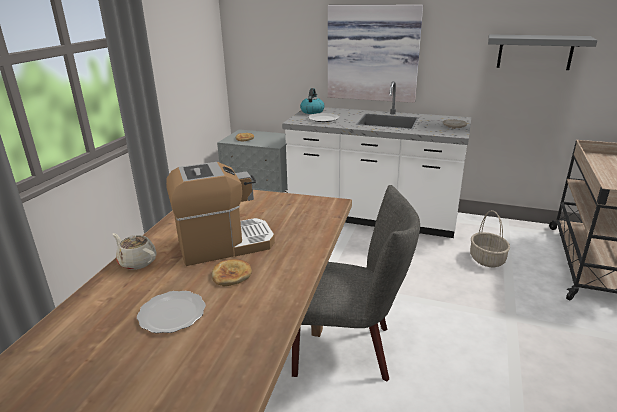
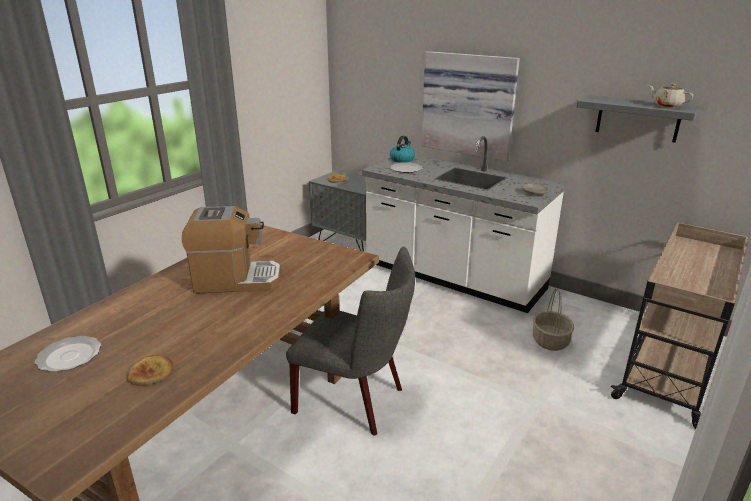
camera: 15 degrees right, 0 degrees up
(137, 262) = (159, 284): beige teapot -> beige teapot (666, 106)
(173, 313) = (160, 329): plate -> plate (70, 355)
(231, 275) = (224, 307): bread -> bread (151, 373)

